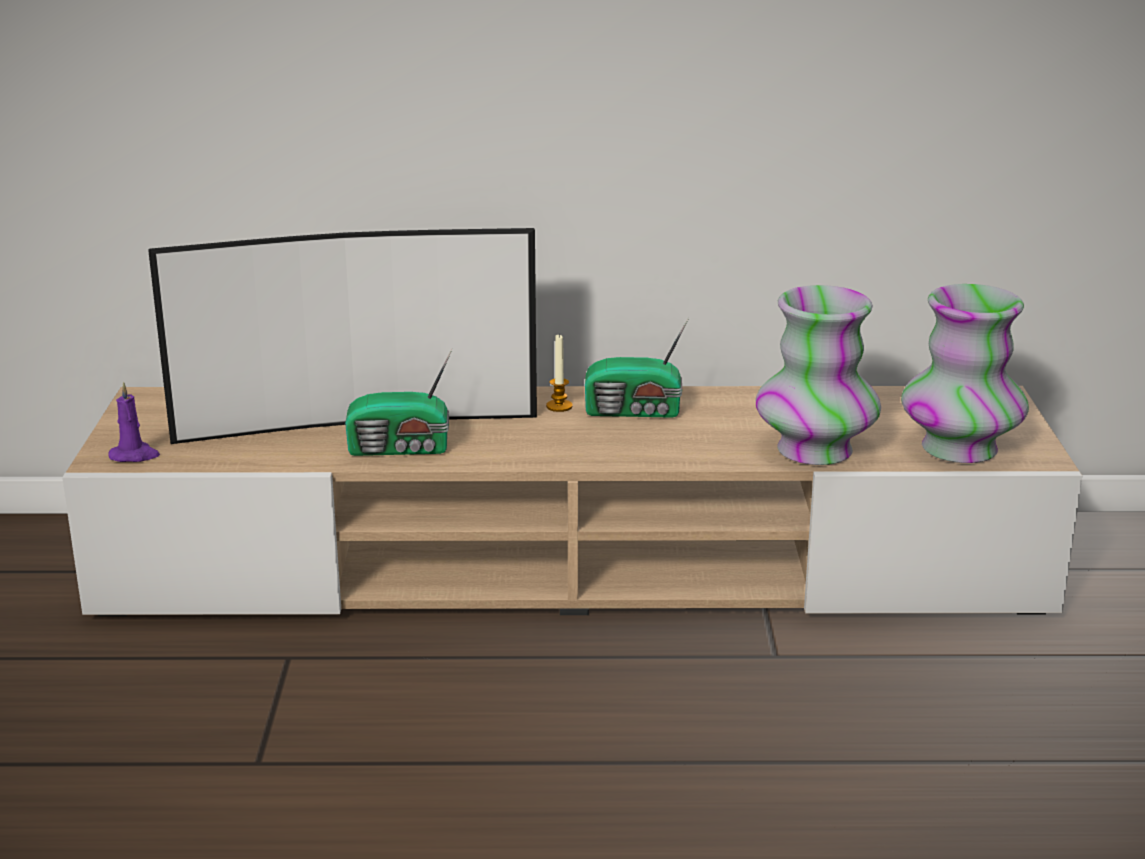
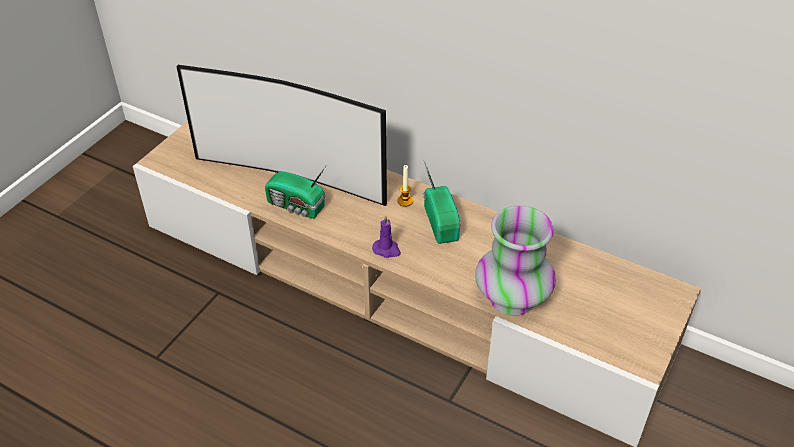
camera: 30 degrees right, 20 degrees up
(135, 455) = (173, 162): purple candle -> purple candle (387, 250)
(635, 412) = (442, 222): radio -> radio turned 135 degrees counterclockwise
(959, 449) = (600, 333): vase -> none

